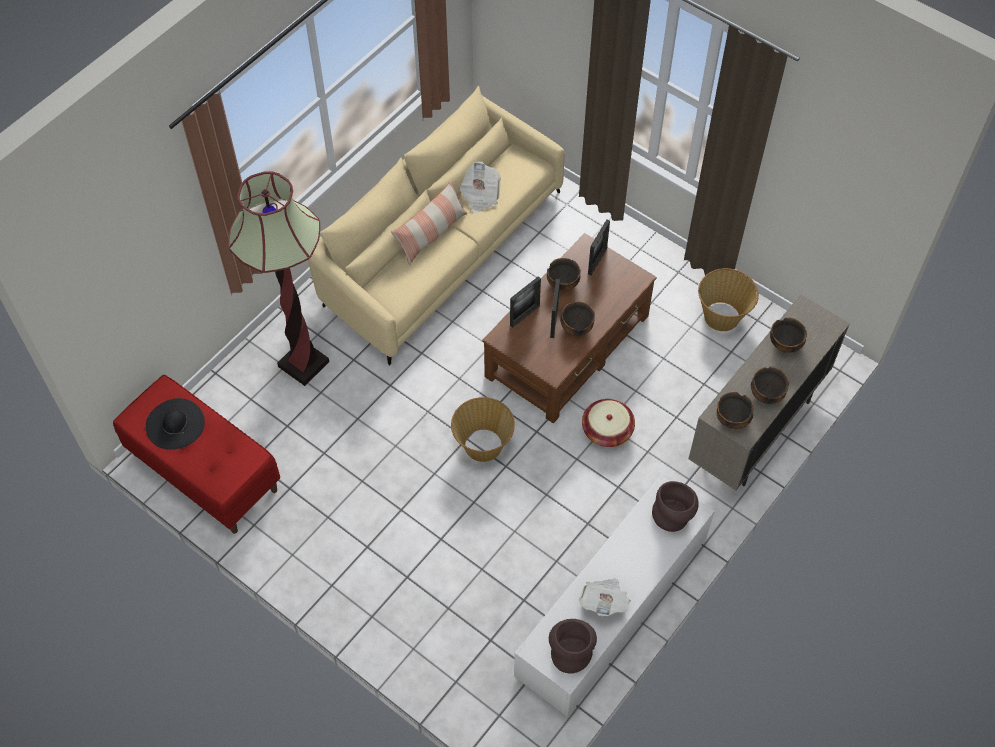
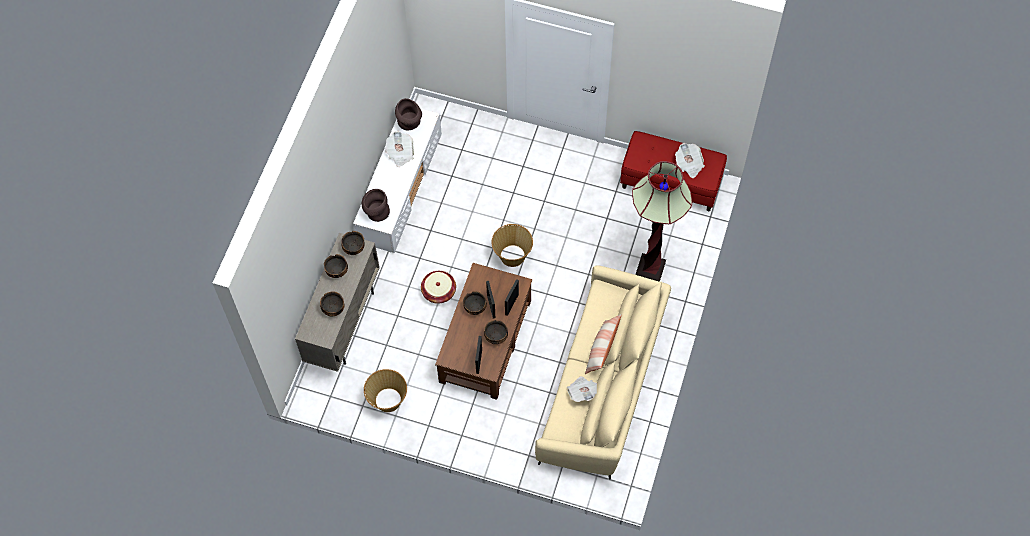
camera: 160 degrees right, 5 degrees up
(175, 424) = (689, 164): black hat -> newspaper

